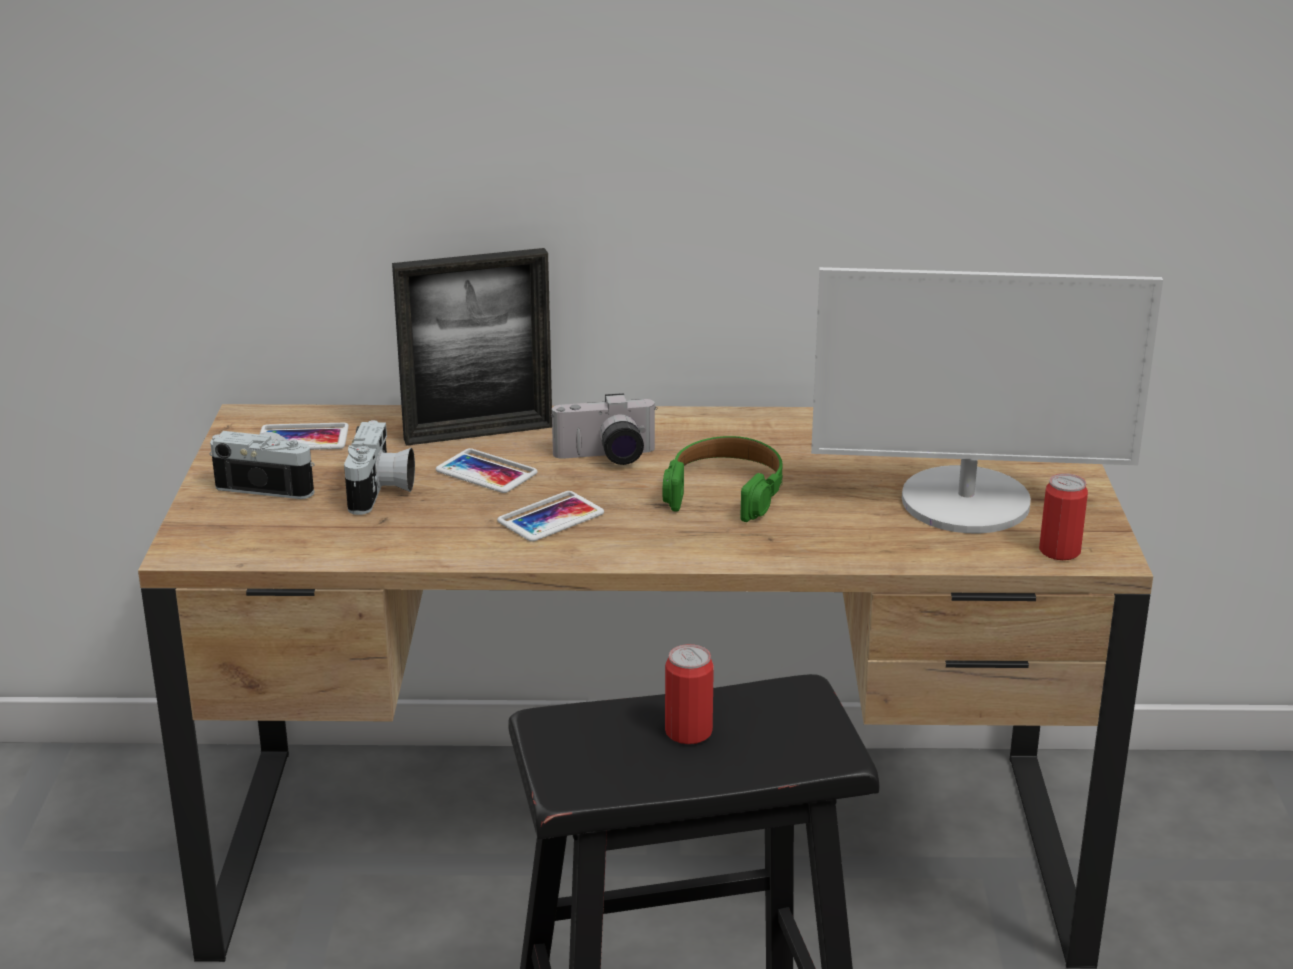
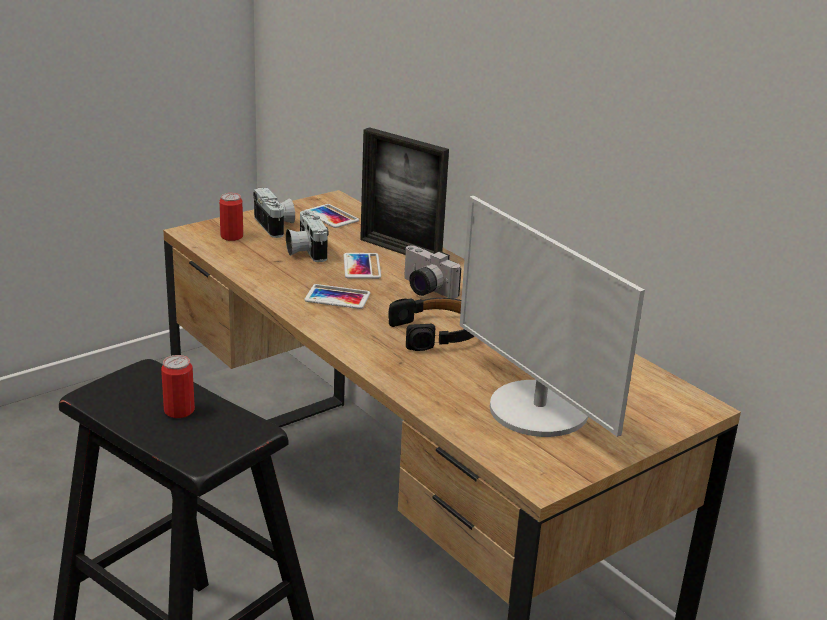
camera: 50 degrees right, 0 degrees up
(381, 492) = (304, 251): camera -> camera turned 105 degrees clockwise
(725, 491) = (436, 332): green headphones -> black headphones
(1059, 551) = (522, 462): can -> can (231, 236)

